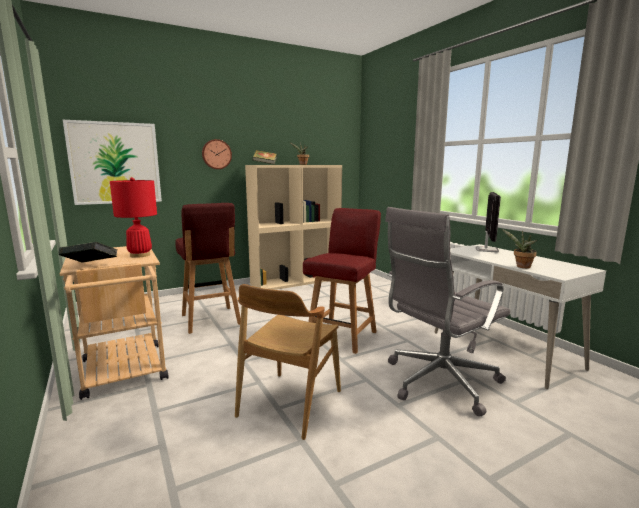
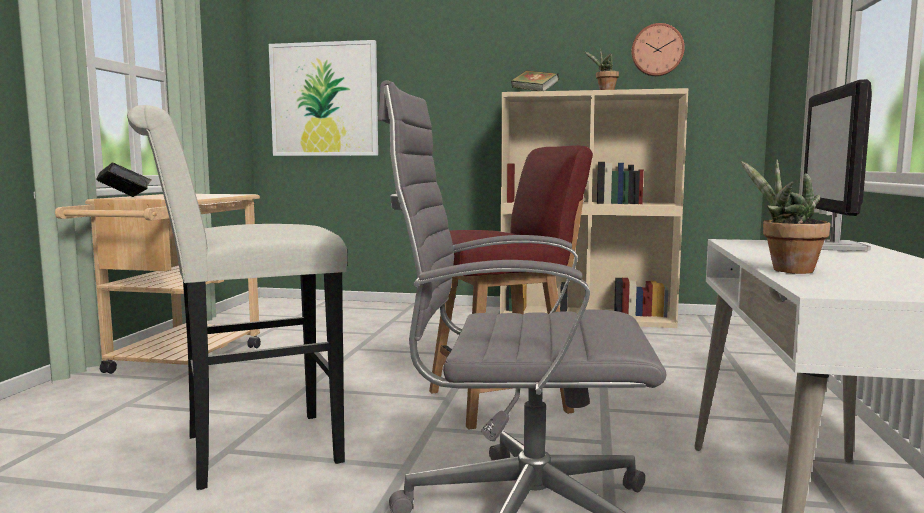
camera: 40 degrees right, 5 degrees down
(140, 255) = (200, 197): red table lamp -> none
(211, 320) = (367, 336): red stool -> none
(216, 154) = (464, 82): wall clock -> wall clock (657, 50)
(289, 403) = (248, 451): brown chair -> white stool
(486, 250) = (832, 247): monitor -> monitor turned 135 degrees clockwise

